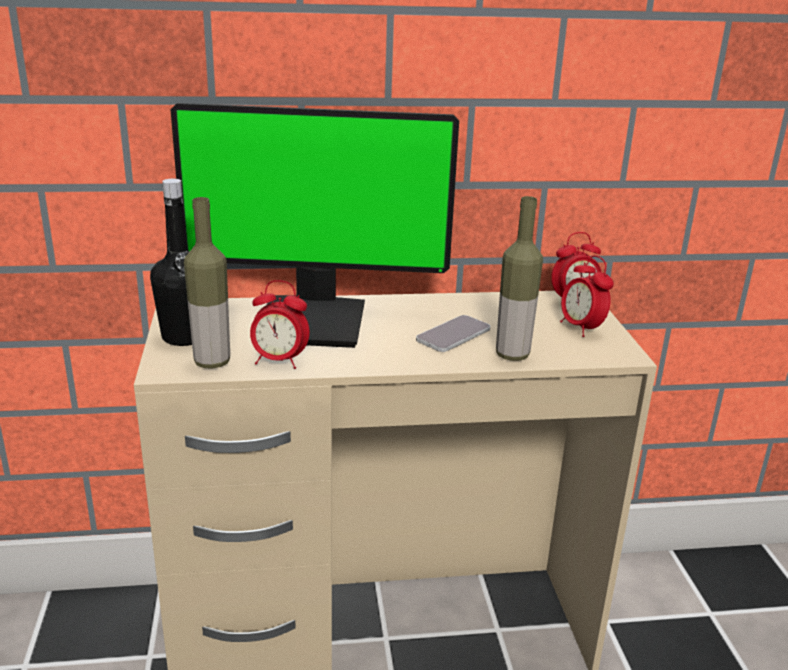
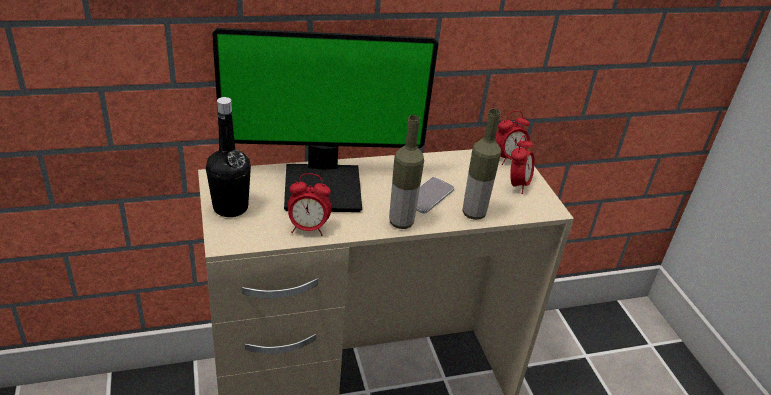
camera: 10 degrees left, 10 degrees up
(212, 362) = (258, 232): bottle -> bottle (401, 222)
(581, 328) = (517, 185): alarm clock -> alarm clock turned 120 degrees counterclockwise

